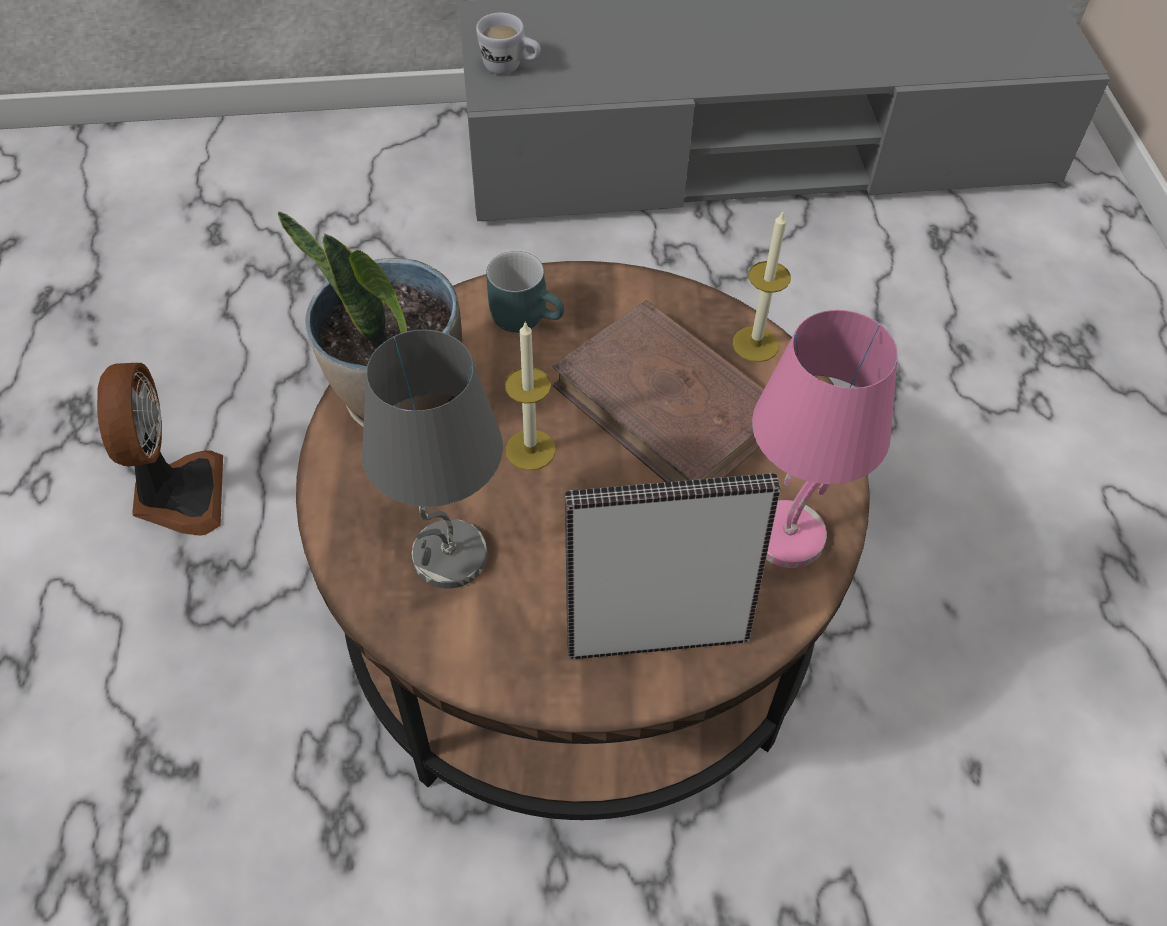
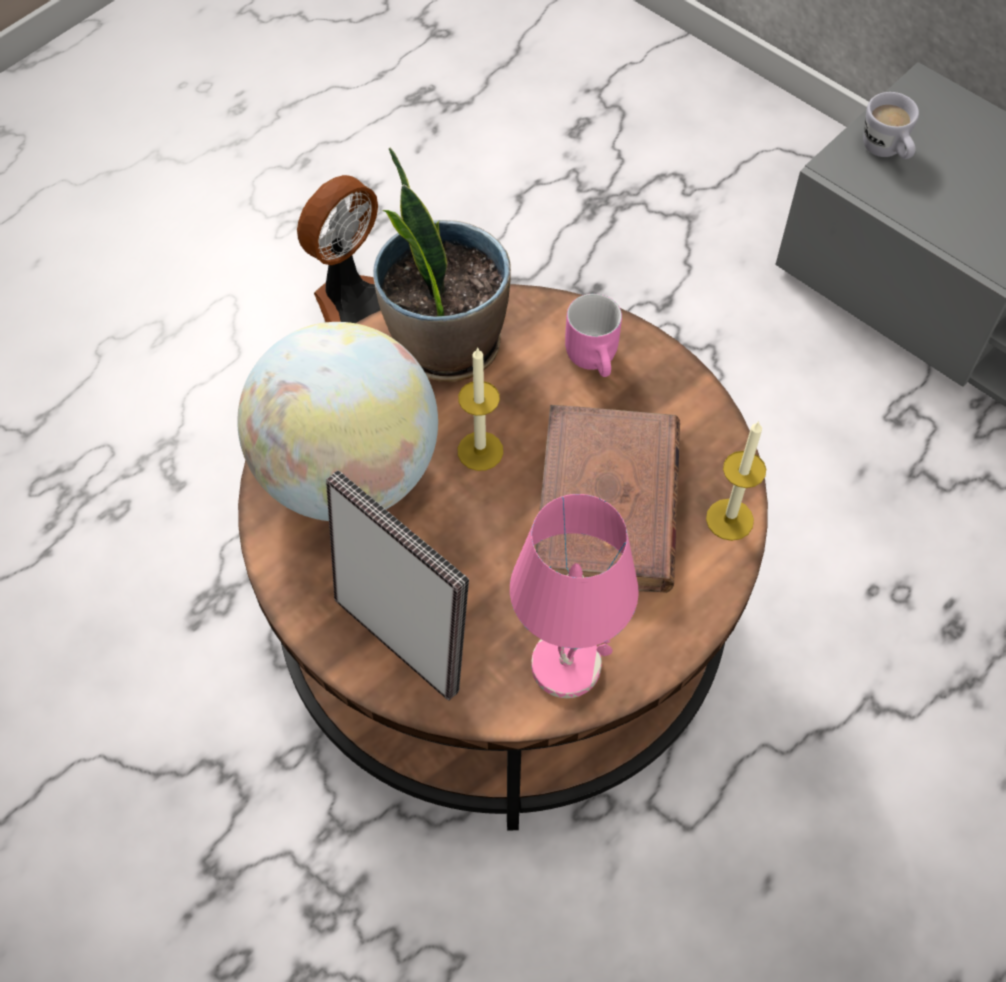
camera: 50 degrees right, 5 degrees up
(450, 558) = (348, 473): grey table lamp -> globe
(527, 316) = (597, 357): turquoise mug -> pink mug

